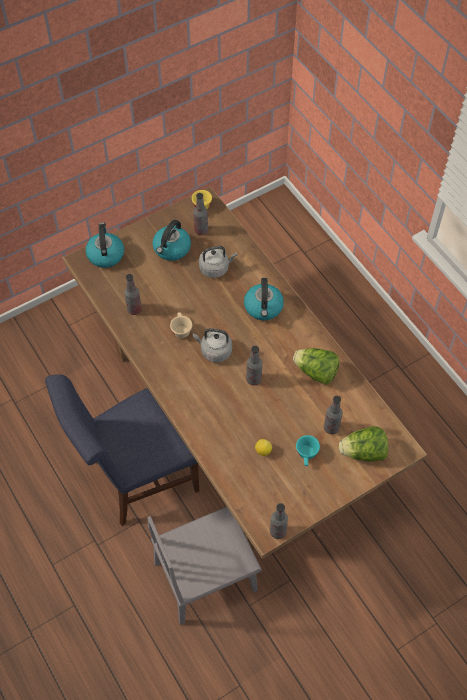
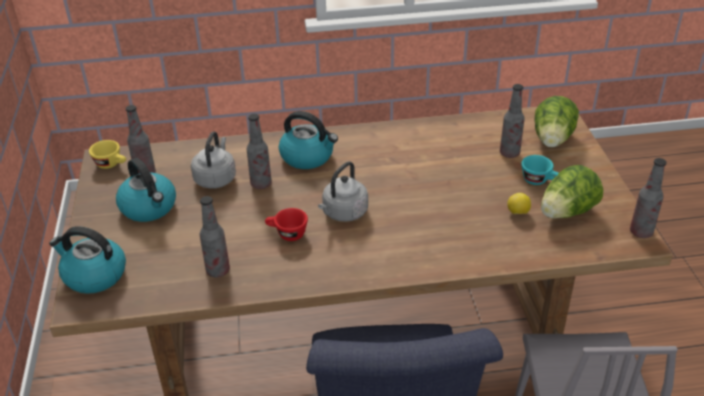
camera: 65 degrees left, 20 degrees down
(180, 329) = (287, 234): beige cup -> red cup
(253, 379) = (408, 192): bottle -> bottle (261, 184)
(316, 372) = (427, 144): lettuce -> lettuce (567, 212)

